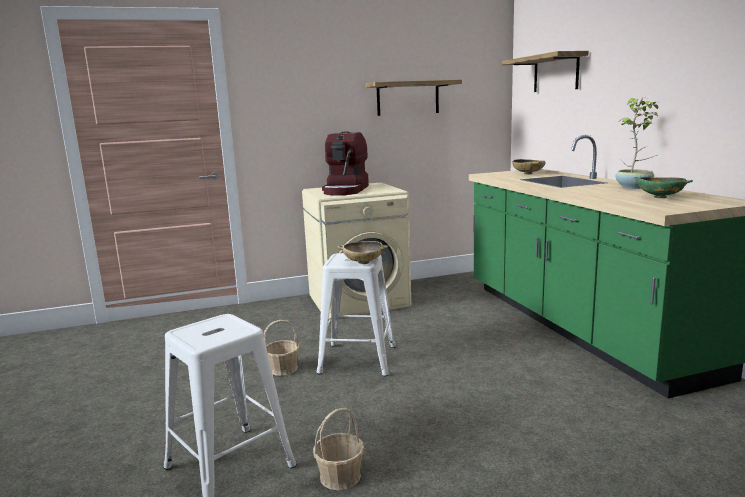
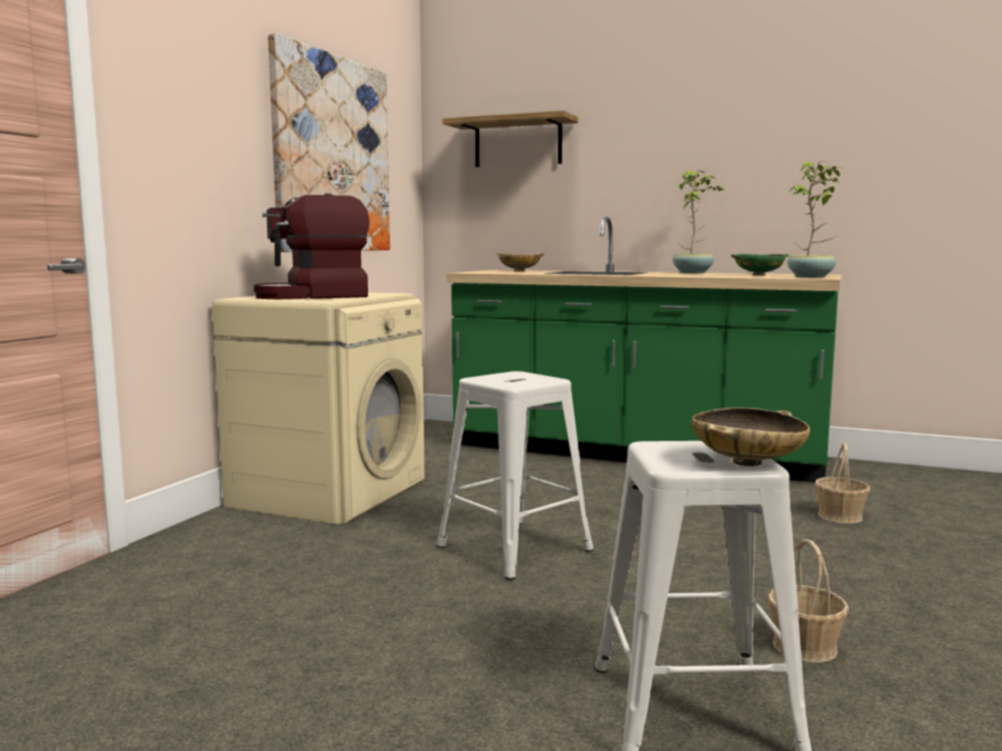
camera: 50 degrees left, 5 degrees down
(283, 368) = (447, 593): basket -> basket (840, 516)
(346, 190) = (313, 296): coffee machine -> coffee machine turned 105 degrees clockwise
(363, 262) = (545, 379): beige bowl -> beige bowl (748, 463)
(408, 98) = (332, 155): shelf -> picture
(674, 207) = (812, 277): none -> potted plant

